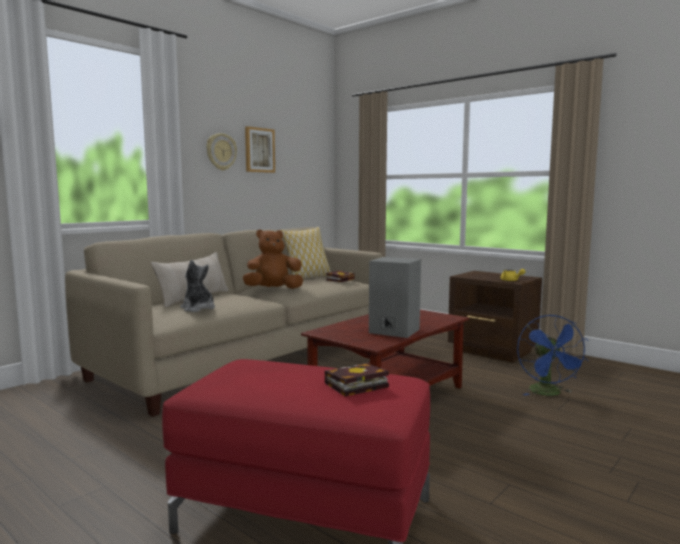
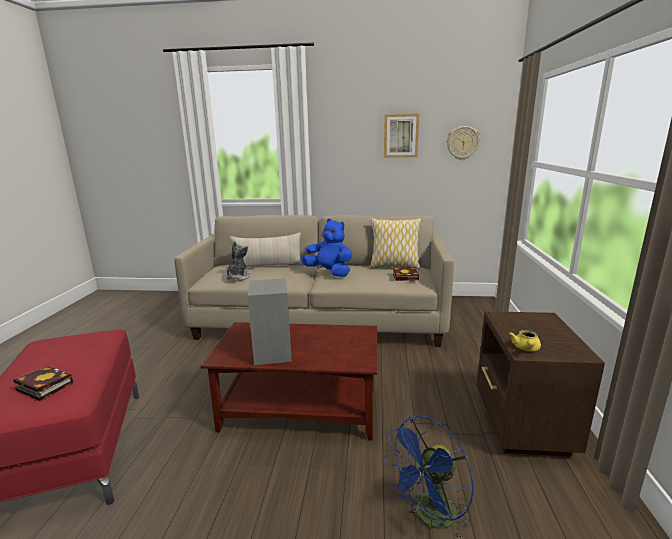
camera: 55 degrees right, 10 degrees up
(221, 152) = (356, 141): wall clock -> wall clock (462, 143)
(273, 289) = (329, 272): brown plush toy -> blue plush toy

